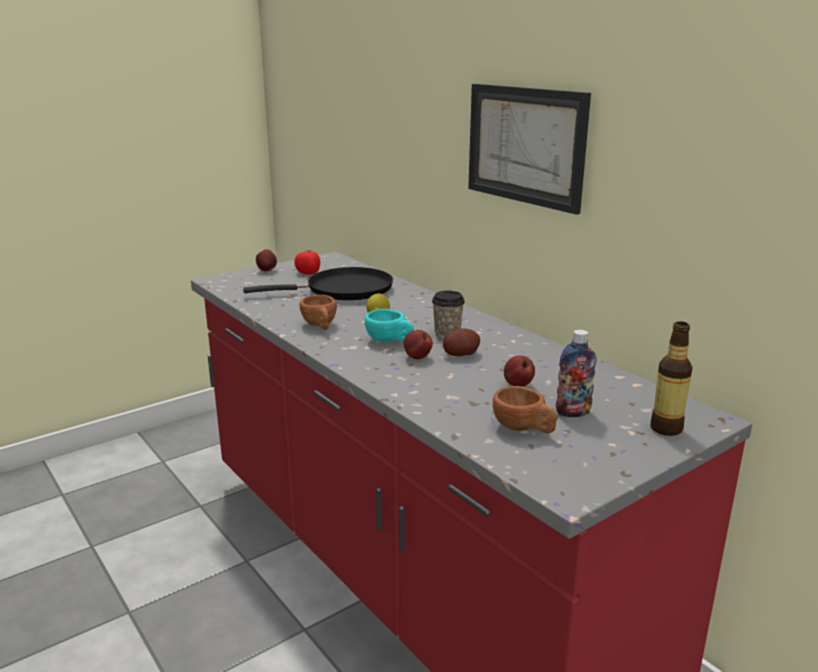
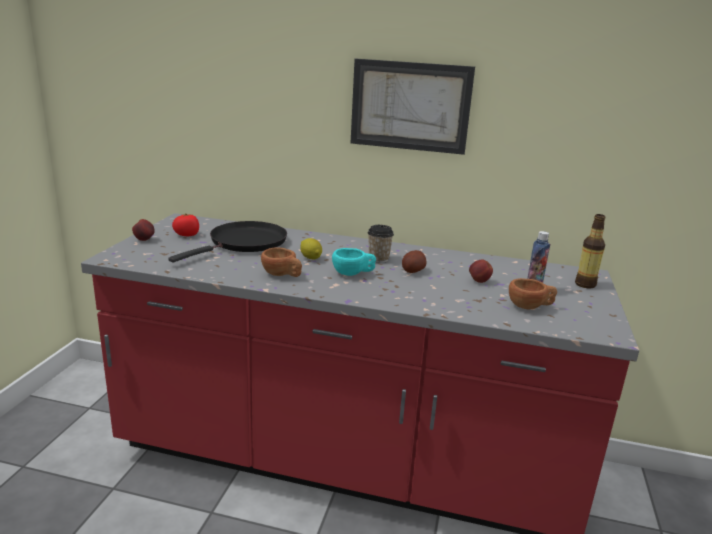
camera: 40 degrees left, 0 degrees up
(417, 357) = (391, 280): apple -> none

